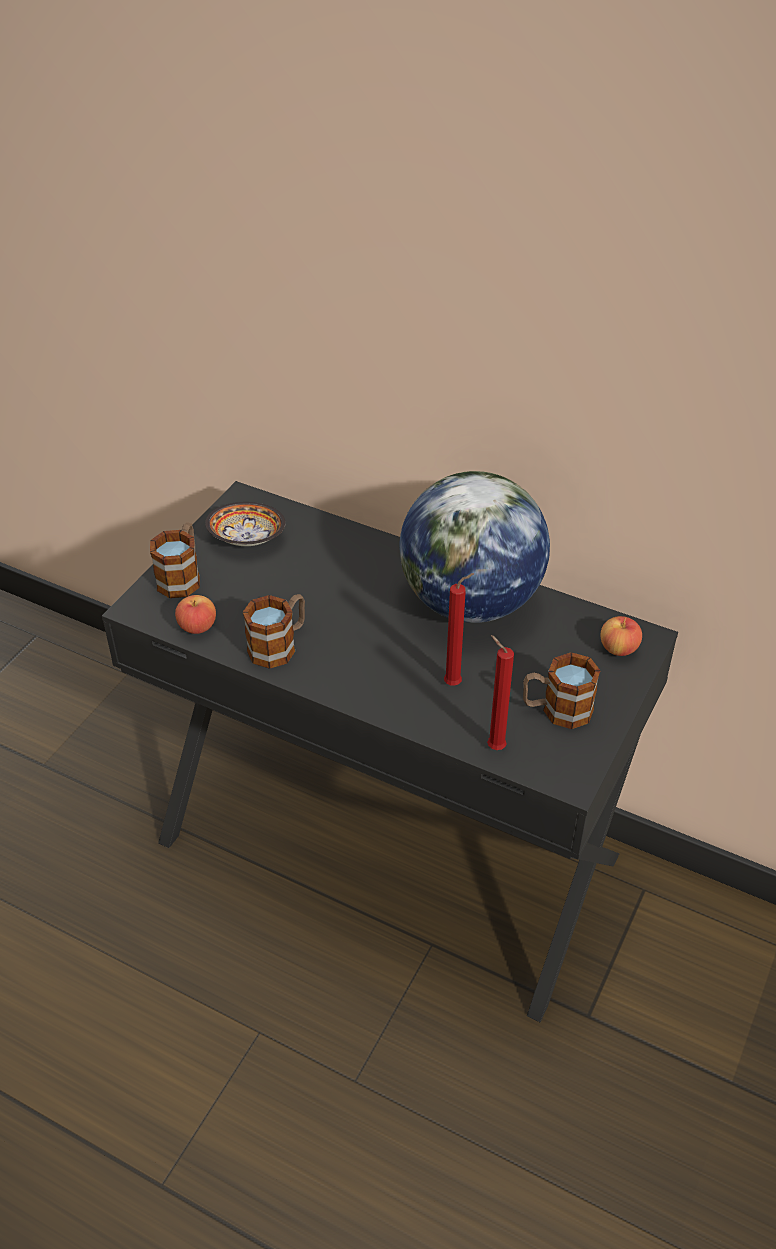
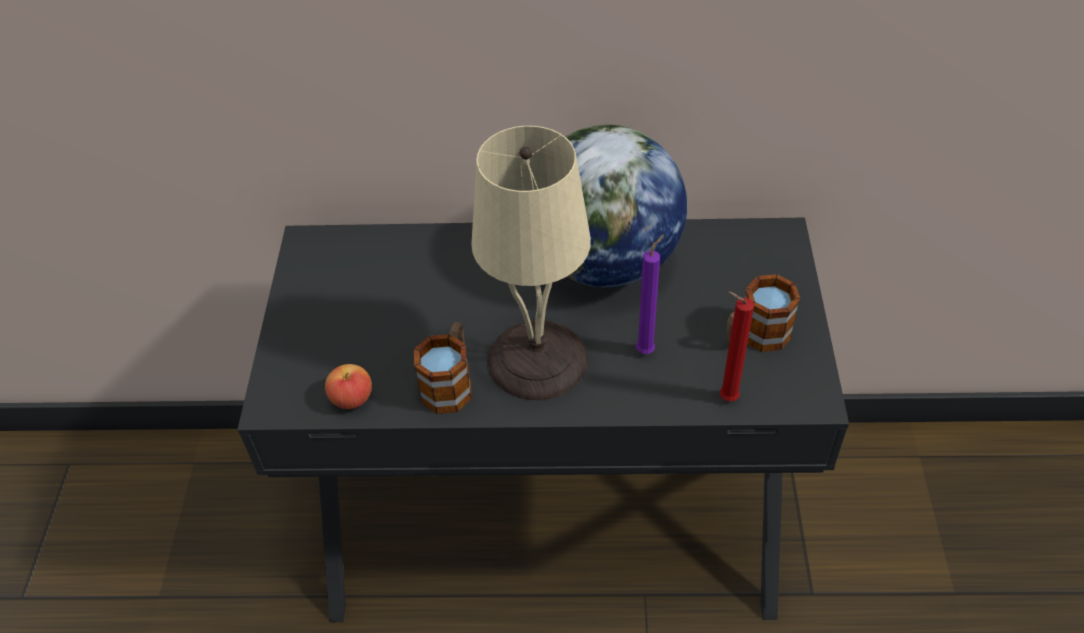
camera: 25 degrees left, 5 degrees up
(182, 576) = (298, 350): mug -> none
(248, 540) = (342, 284): bowl -> none
(361, 654) = (539, 358): none -> beige table lamp
(455, 683) = (647, 350): red candle -> purple candle
(618, 648) = (767, 254): apple -> none

